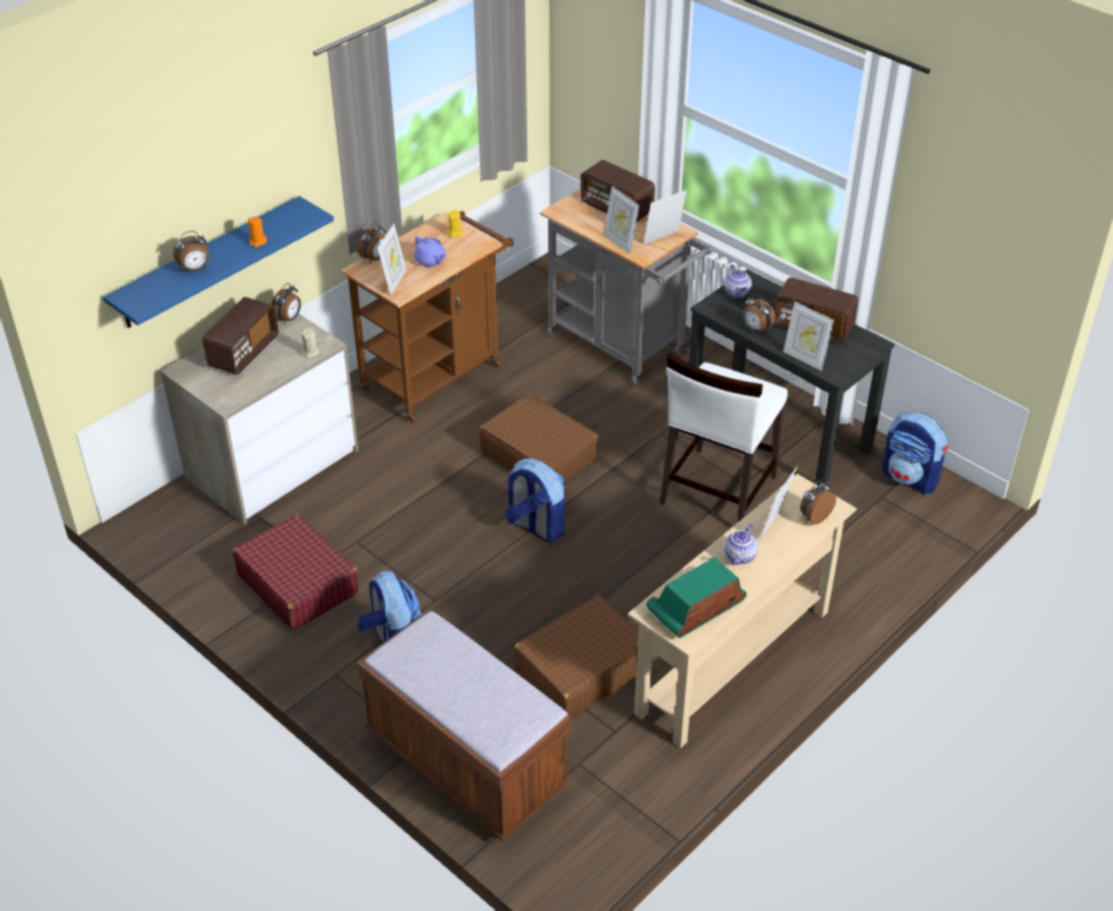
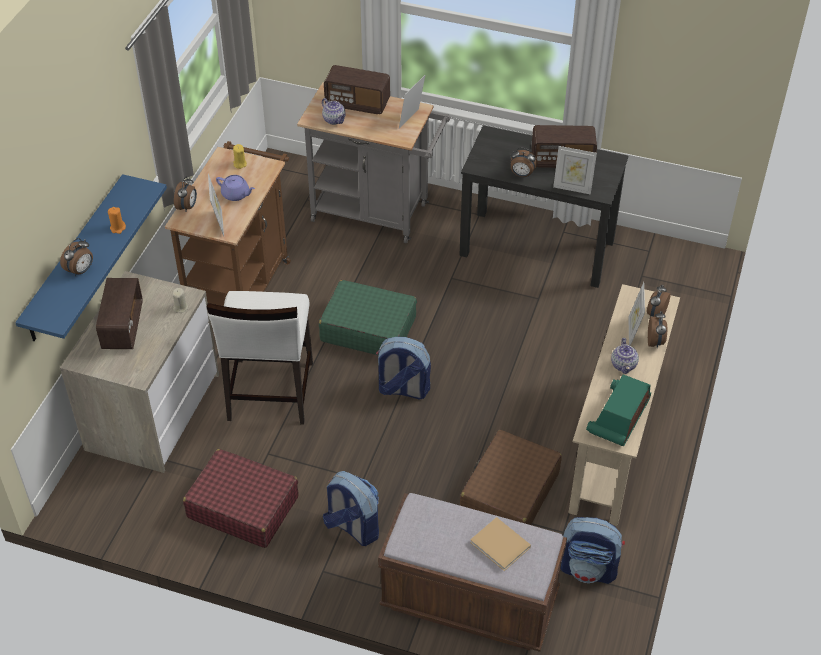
camera: 25 degrees left, 5 degrees up
(289, 319) = (141, 284): alarm clock -> alarm clock (655, 342)
(489, 698) = (501, 546): none -> beige book
(538, 455) = (368, 329): brown suitcase -> green suitcase
(620, 242) = (379, 132): picture frame -> none
(717, 490) = (521, 311): white chair -> white chair (269, 392)
(737, 293) = (488, 148): teapot -> teapot (334, 120)
(910, 478) = (653, 253): backpack -> backpack (588, 568)

